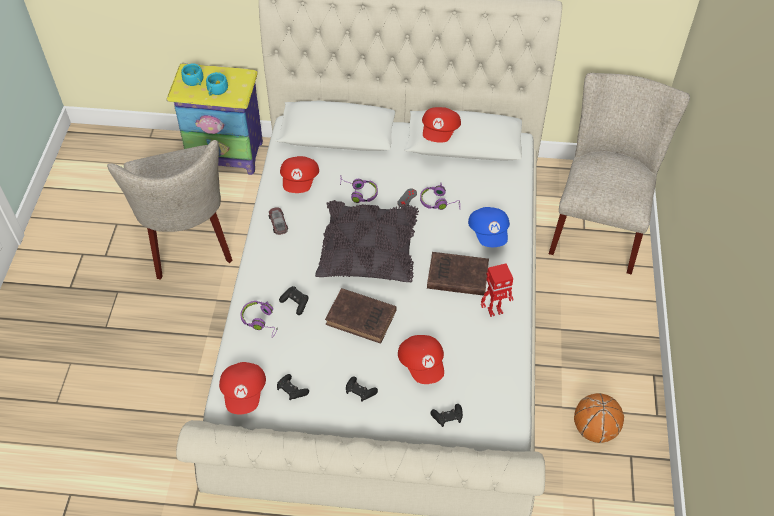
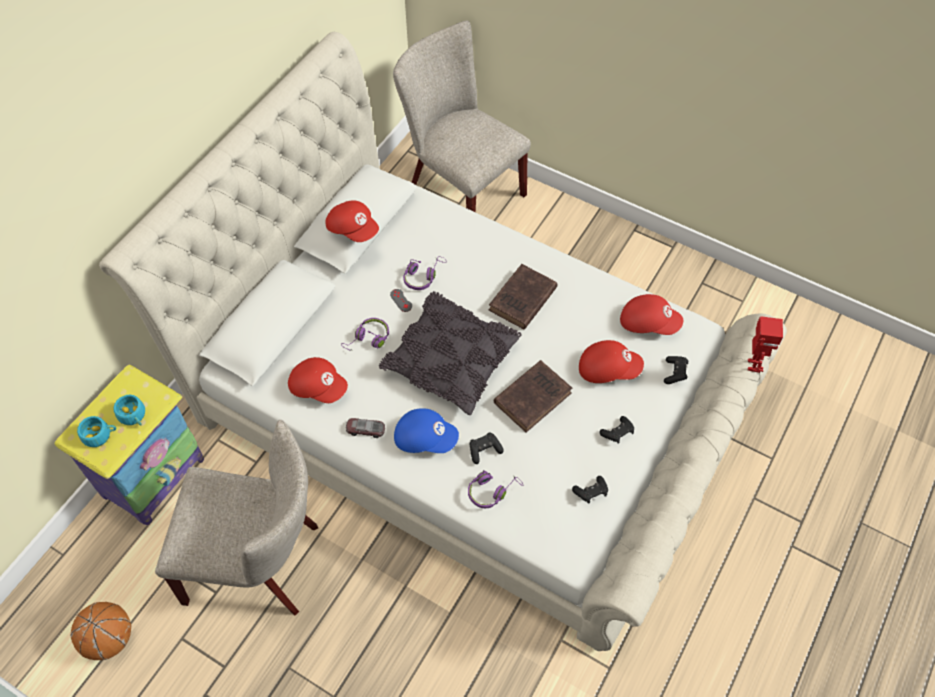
camera: 65 degrees left, 5 degrees up
(245, 392) = (574, 537): red cap -> red cap (648, 322)
(489, 233) = (484, 253): blue cap -> blue cap (425, 438)
(494, 310) = (575, 288): toy robot -> toy robot (752, 365)
(594, 429) = (666, 295): basketball -> basketball (110, 638)

